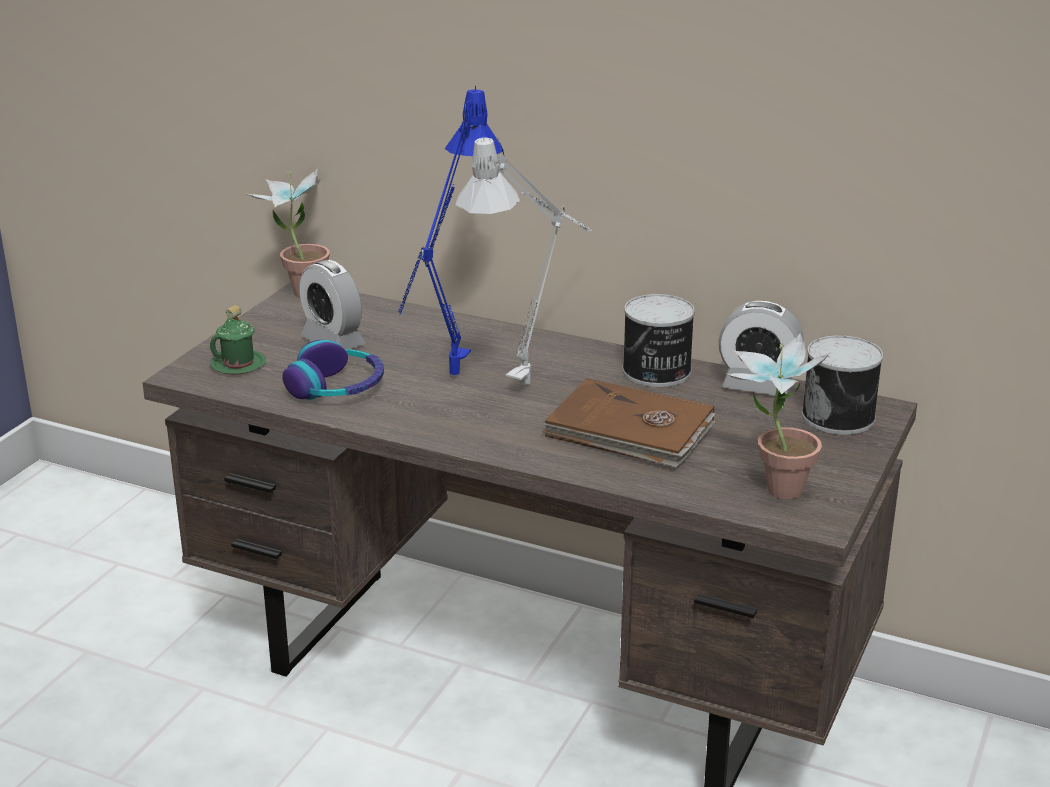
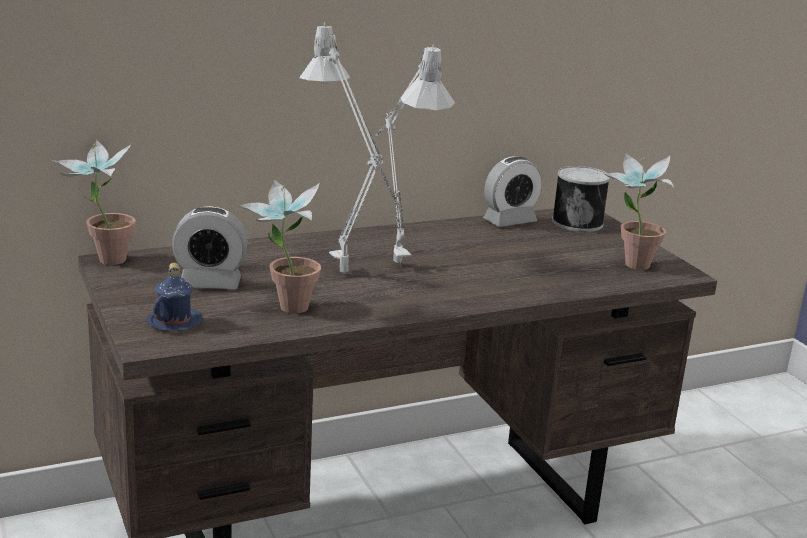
camera: 50 degrees left, 5 degrees down
(238, 364) = (175, 322): green mug -> blue mug
(337, 387) = (283, 309): headphones -> potted plant
(449, 383) = (349, 279): blue table lamp -> grey table lamp
(630, 431) = (506, 266): brown book -> none
(656, 372) = (446, 232): can -> none

